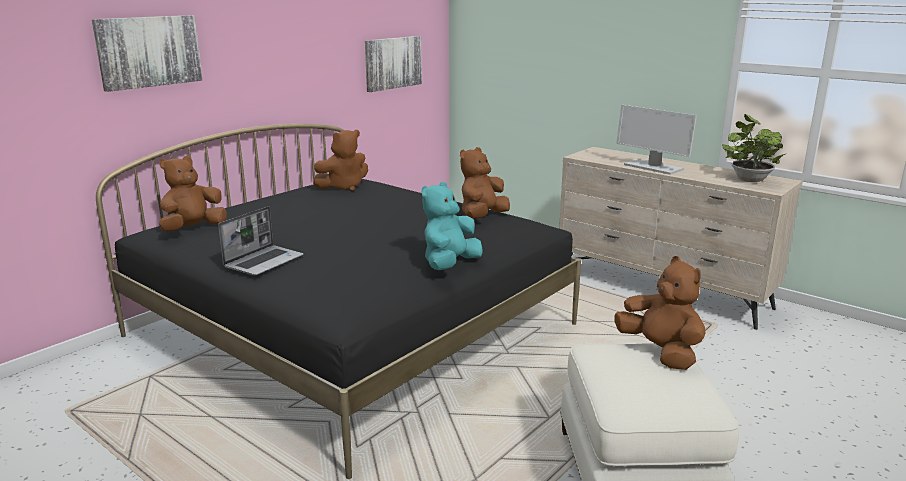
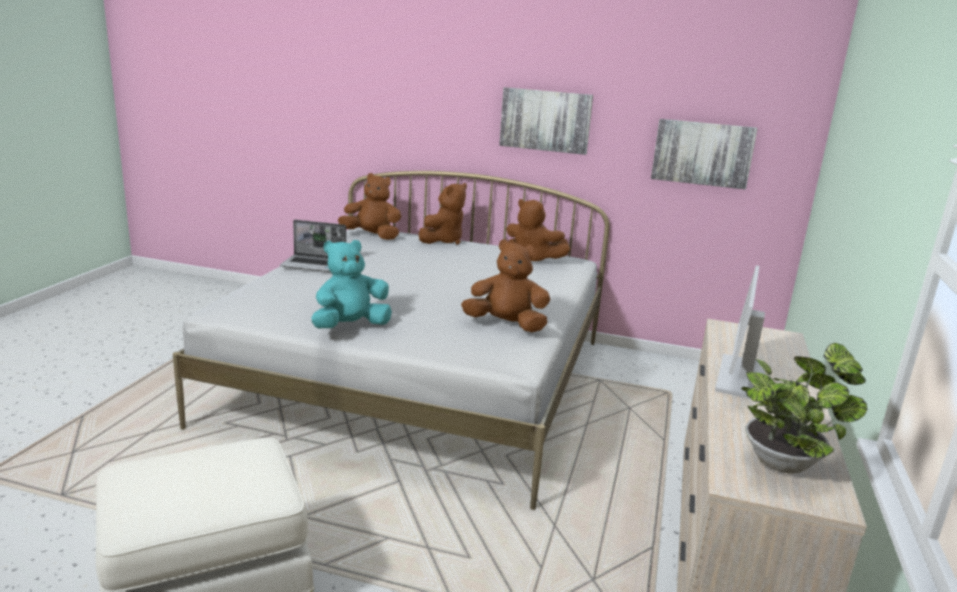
camera: 65 degrees right, 0 degrees up
(149, 51) = (411, 89): picture -> picture (545, 120)
(352, 330) = (419, 380): black bed -> white bed
(450, 265) = (350, 326): turquoise plush toy -> turquoise plush toy turned 45 degrees counterclockwise
(660, 352) = (263, 489): brown plush toy -> brown plush toy (443, 240)

